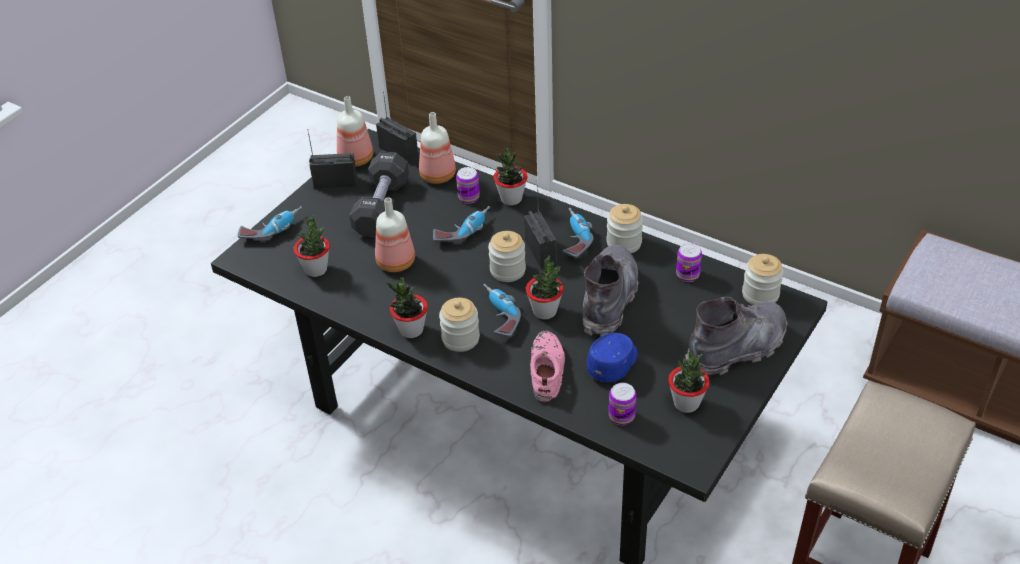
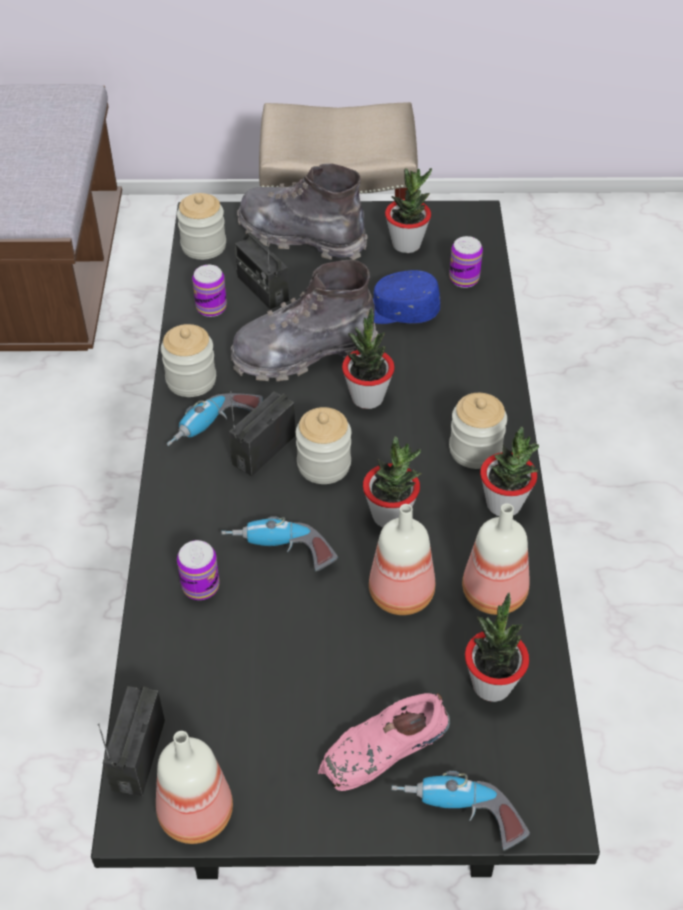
camera: 125 degrees left, 5 degrees up
(335, 182) = (280, 801): radio -> radio (262, 289)
(382, 208) = (299, 686): black dumbbell -> none
(438, 176) = (173, 656): bottle -> bottle (495, 592)
(498, 316) = (410, 434): power drill -> none
(511, 199) = (172, 533): potted plant -> potted plant (390, 515)
(546, 369) = (453, 357): pink shoe -> pink shoe (383, 749)

